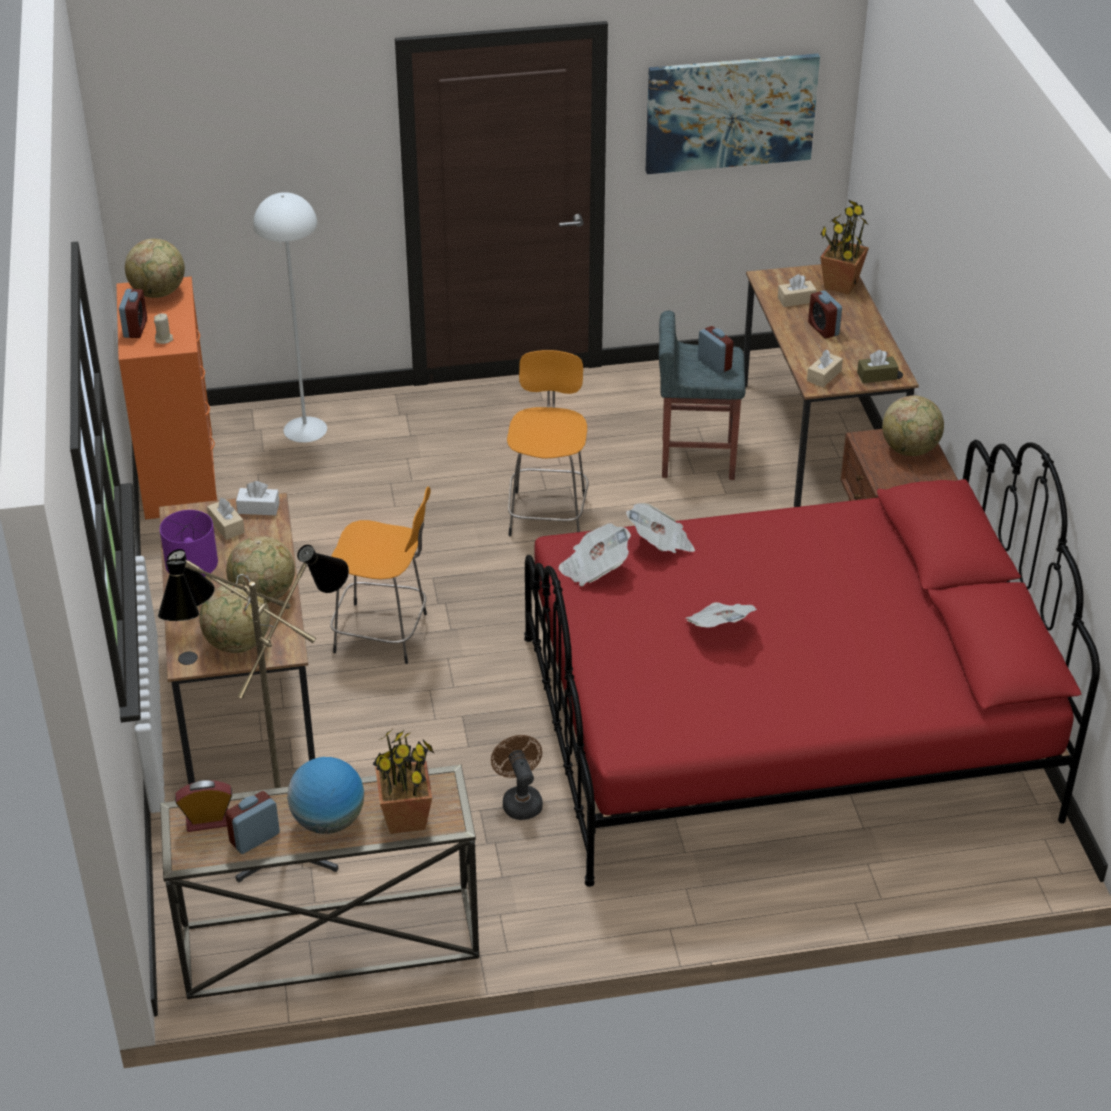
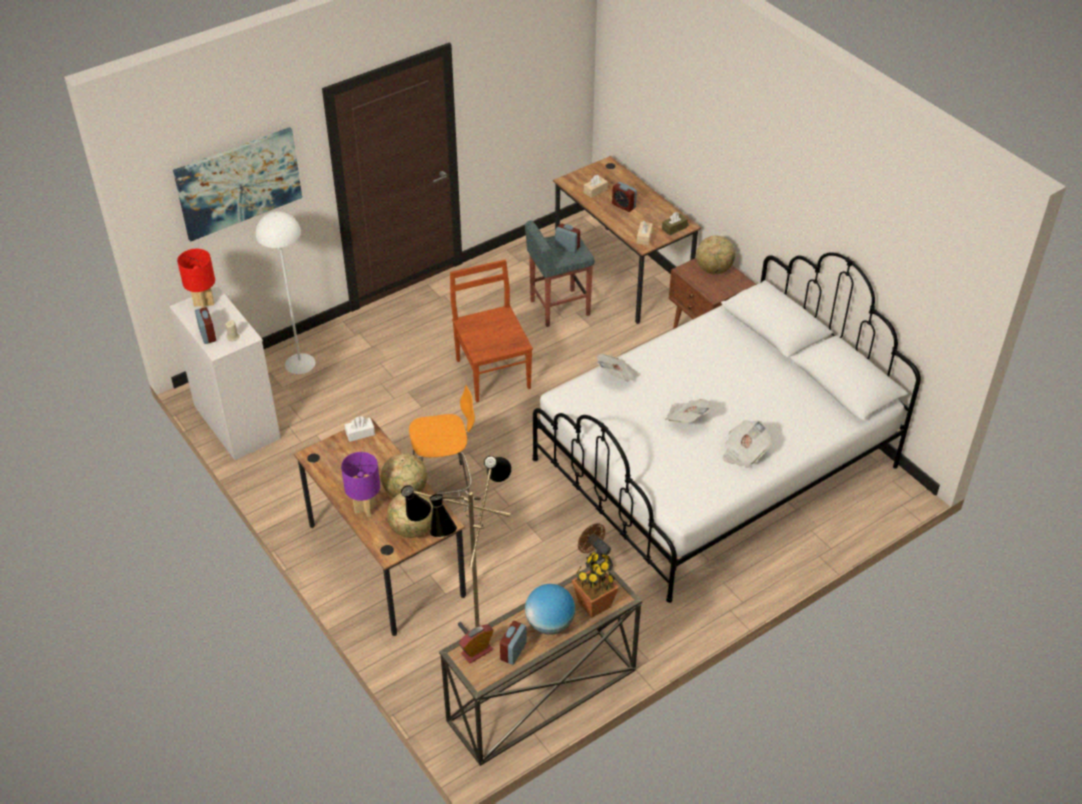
camera: 25 degrees left, 5 degrees up
(158, 293) = (204, 304): globe -> red table lamp
(179, 475) = (236, 422): orange dresser -> white dresser
(226, 526) = (348, 452): beige tissue box -> none
(548, 513) = (492, 372): orange stool -> brown chair
(594, 569) = (590, 405): newspaper -> newspaper (744, 452)
(730, 112) = (525, 81): picture -> picture (238, 183)
(782, 727) = (715, 464): red bed -> white bed
(841, 285) = (615, 174): potted plant -> none

